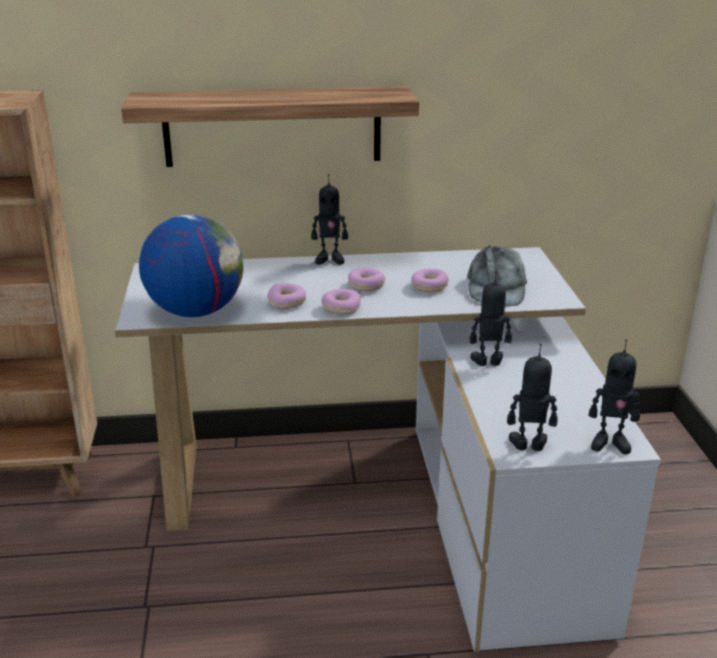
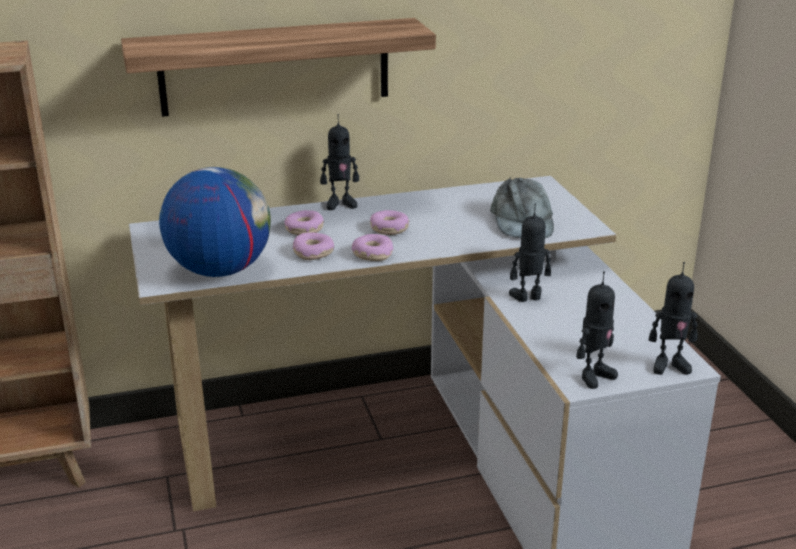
camera: 10 degrees left, 0 degrees up
(429, 287) = (454, 225): donut -> donut (304, 229)
(528, 446) = (594, 376): toy robot -> toy robot turned 150 degrees clockwise

